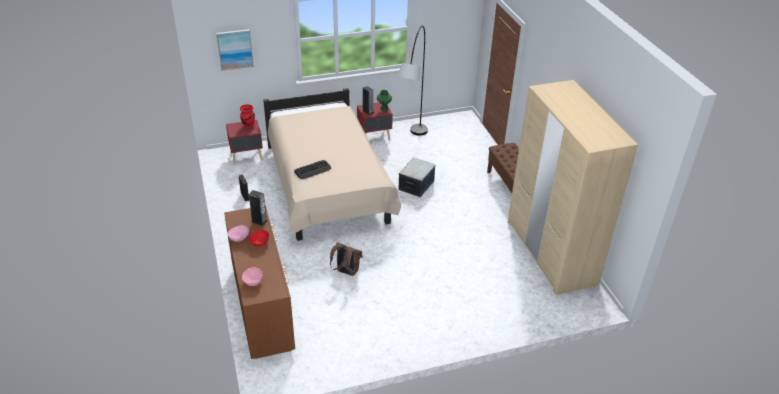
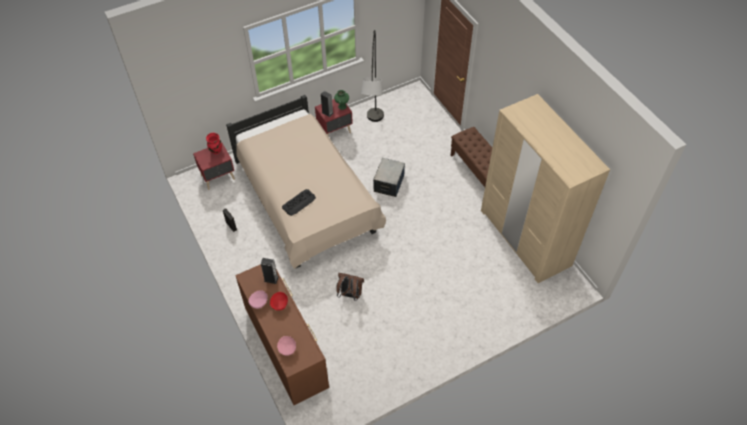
camera: 10 degrees left, 15 degrees up
(235, 49) = (191, 86): picture -> none

